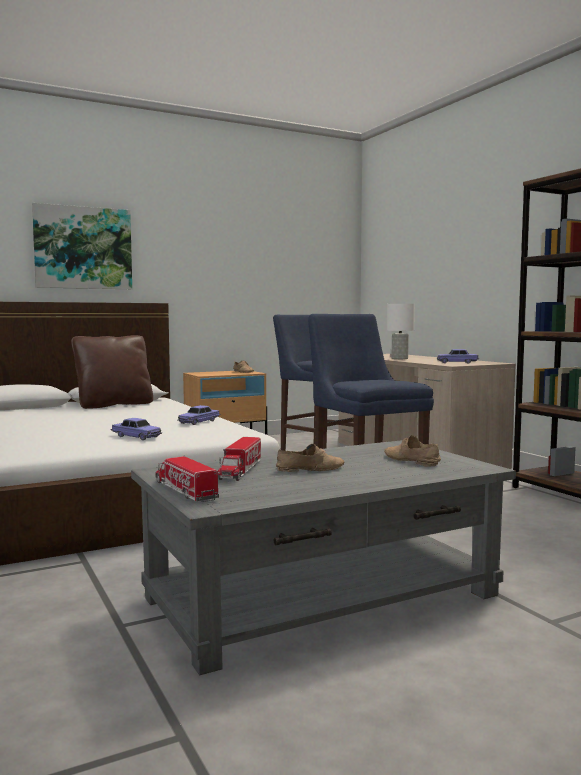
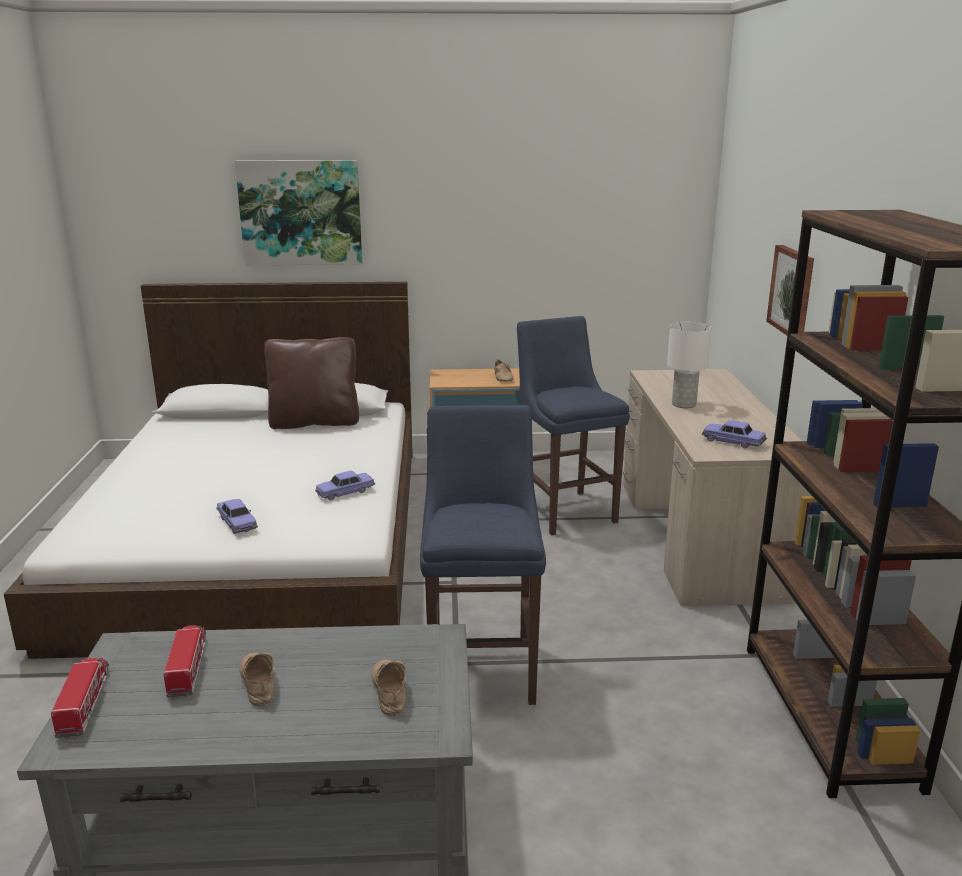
camera: 25 degrees right, 15 degrees up
(240, 470) = (188, 667): toy truck -> toy truck turned 135 degrees clockwise
(310, 469) = (257, 682): beige shoe -> beige shoe turned 120 degrees counterclockwise
(459, 276) = (792, 291): none -> picture

